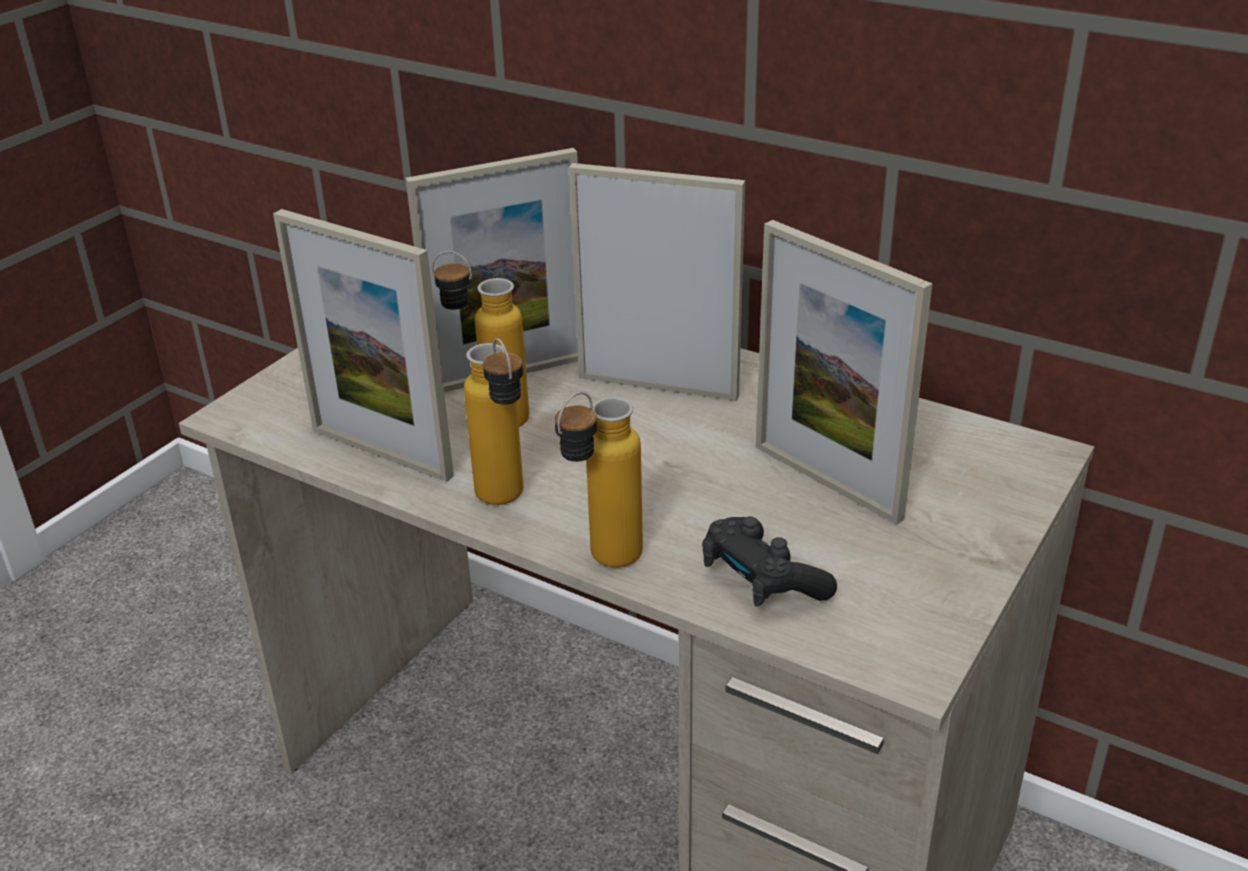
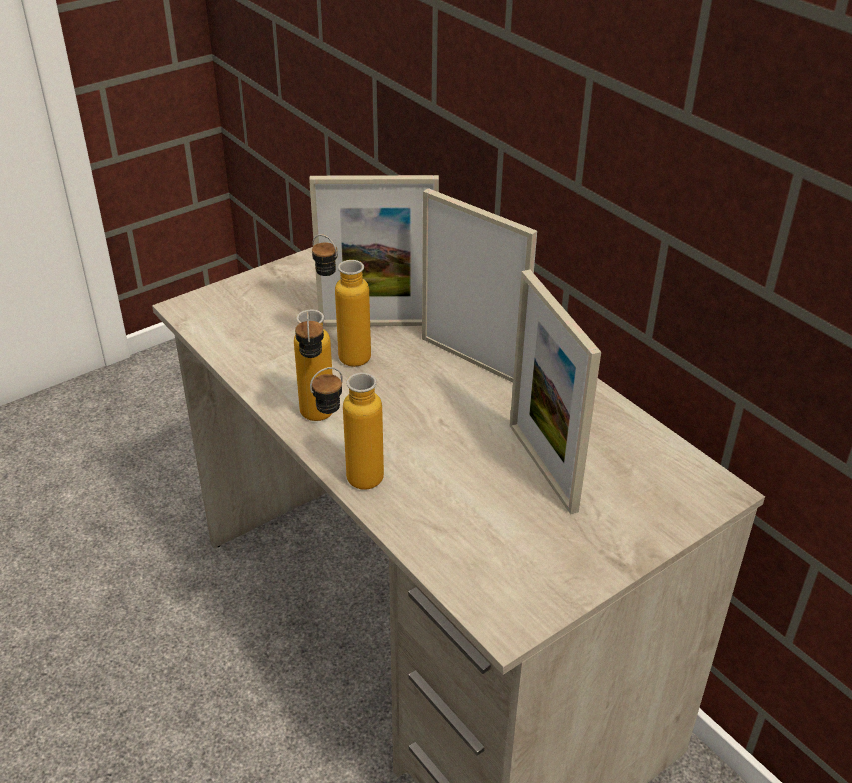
camera: 20 degrees right, 5 degrees up
(381, 453) = (260, 361): picture frame -> none
(762, 580) = (448, 527): black game controller -> none

